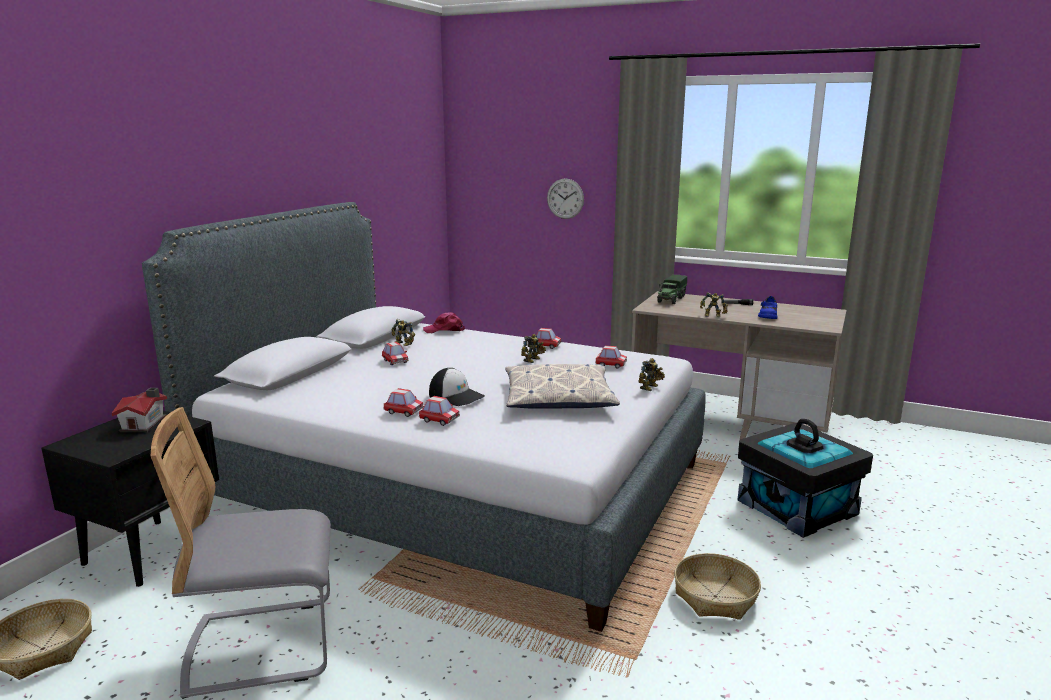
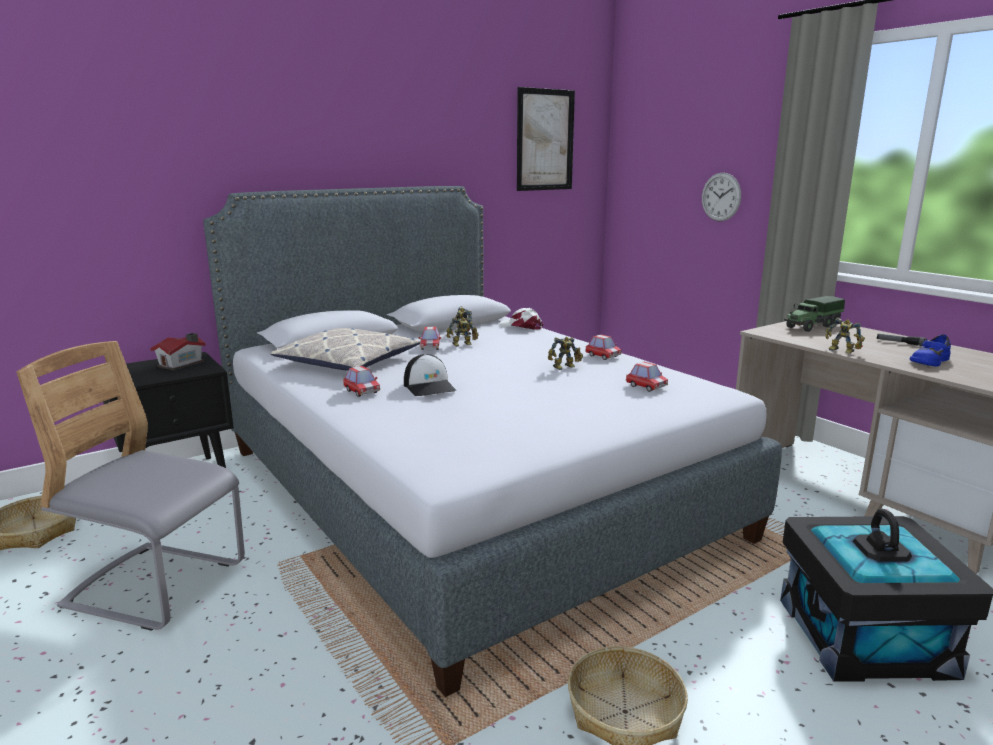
camera: 30 degrees right, 0 degrees up
(402, 151) = (545, 140): none -> picture
(439, 420) = (379, 405): toy car -> none
(444, 330) = (521, 327): pink cap -> white cap
(558, 398) = (530, 409): pillow -> pillow (348, 361)
(650, 387) = (656, 419): toy robot -> toy robot (463, 345)

